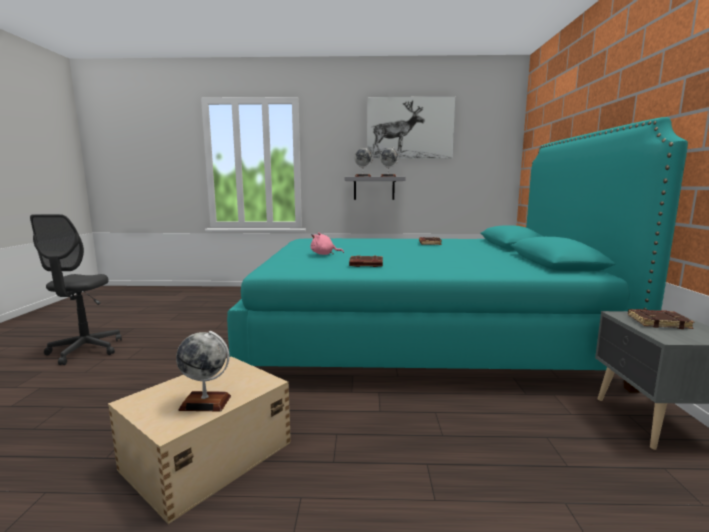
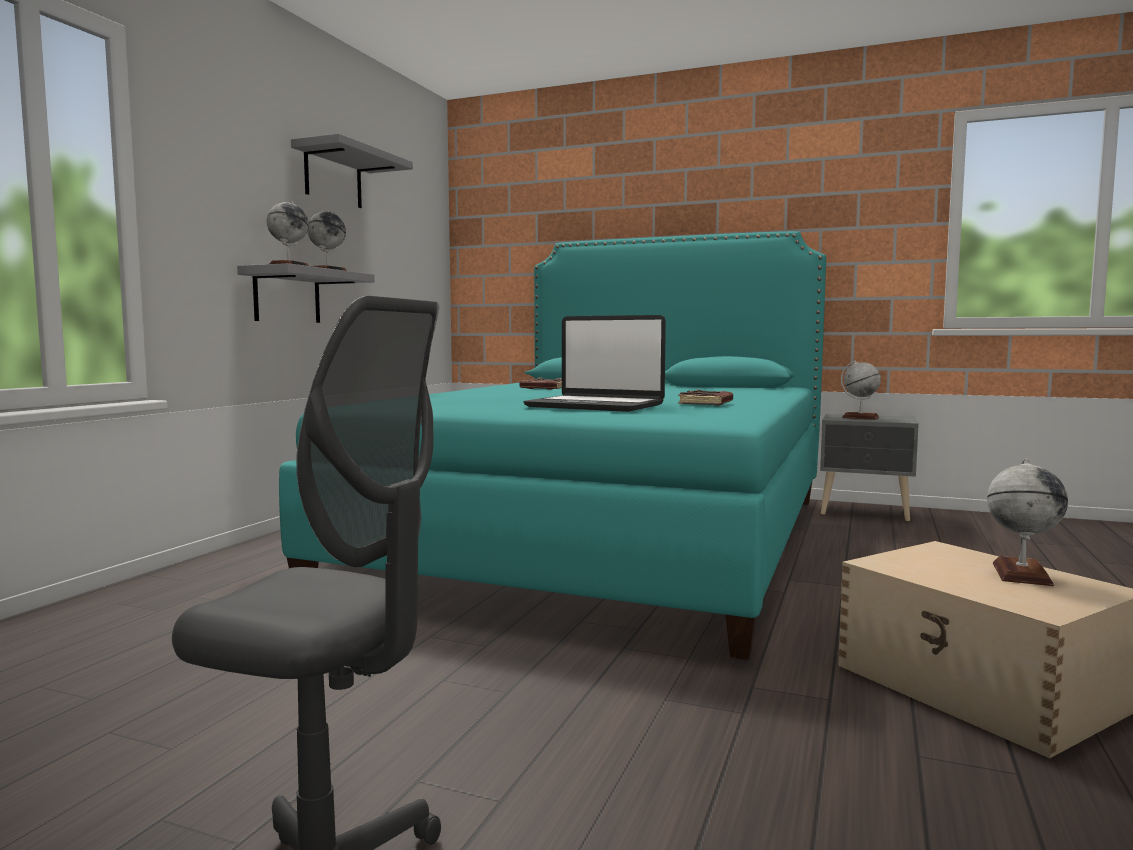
camera: 70 degrees left, 5 degrees down
(324, 254) = (595, 406): pink plush toy -> laptop
(410, 128) = (333, 177): picture -> grey shelf
(658, 322) = (860, 417): brown book -> globe

